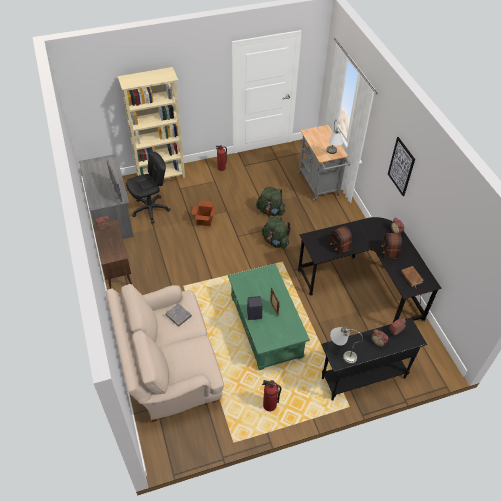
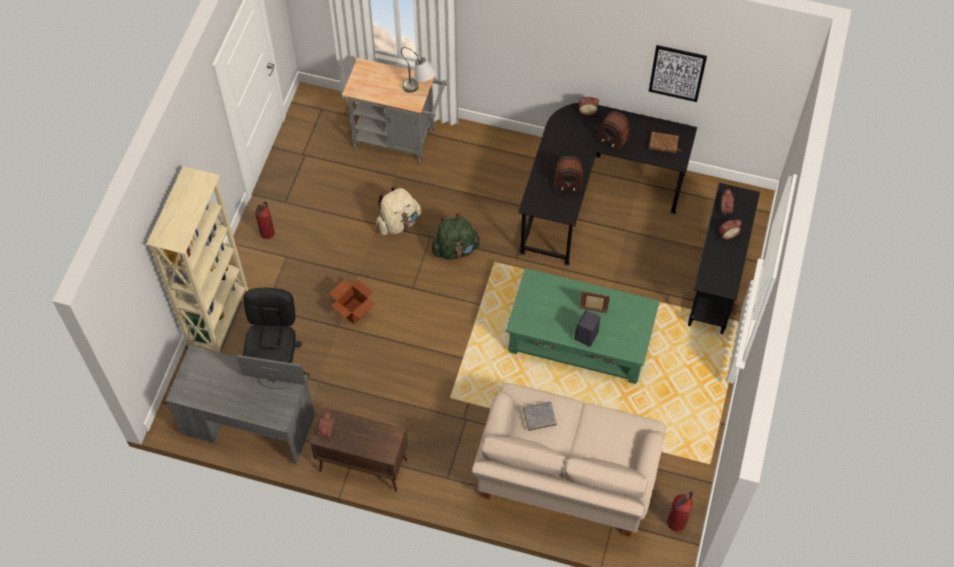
camera: 55 degrees left, 10 degrees up
(269, 405) = (687, 400): fire extinguisher -> fire extinguisher (676, 522)
(270, 211) = (398, 222): green backpack -> beige backpack
(341, 353) = (718, 278): grey table lamp -> none
(401, 166) = (550, 39): picture -> picture (677, 73)

